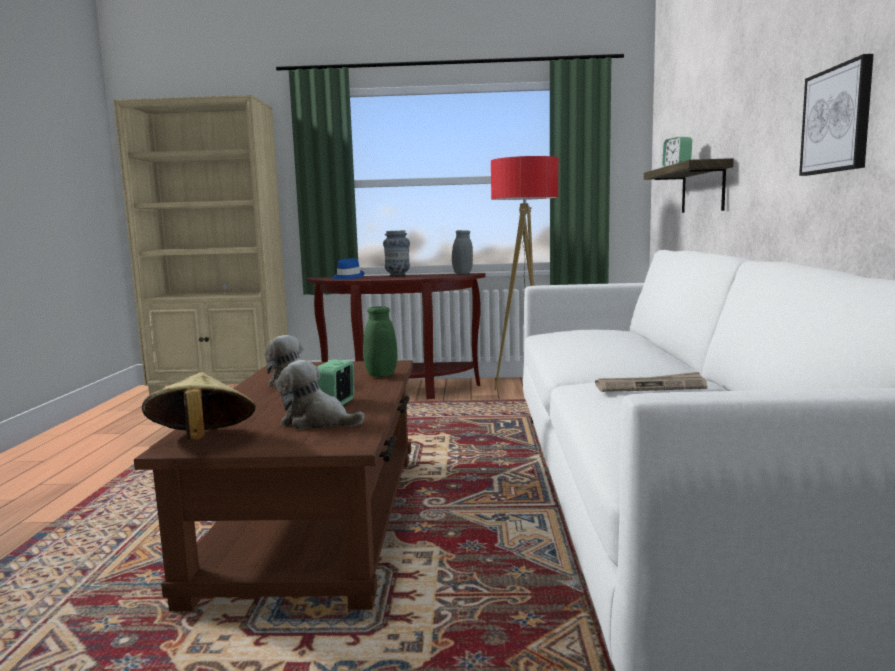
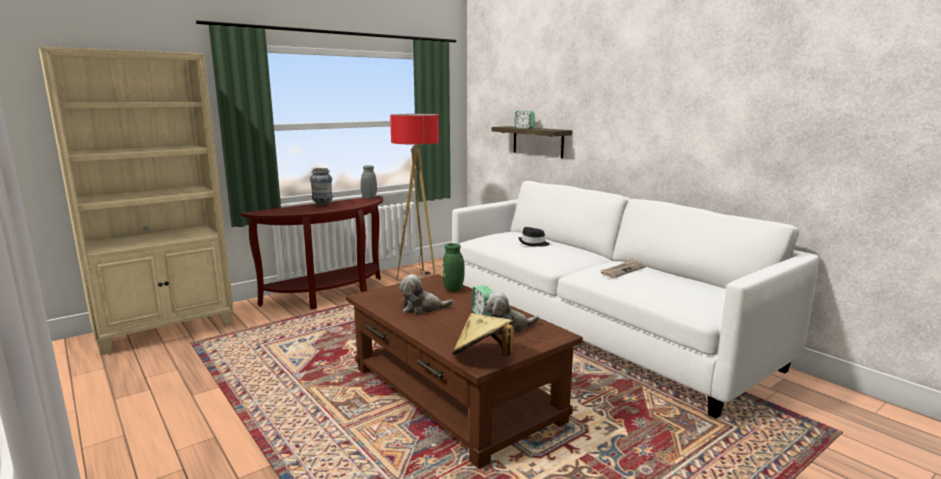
camera: 40 degrees left, 5 degrees up
(347, 277) = (284, 210): blue hat -> none
(602, 341) = (533, 243): none -> black hat
(837, 120) = (665, 130): picture -> none

